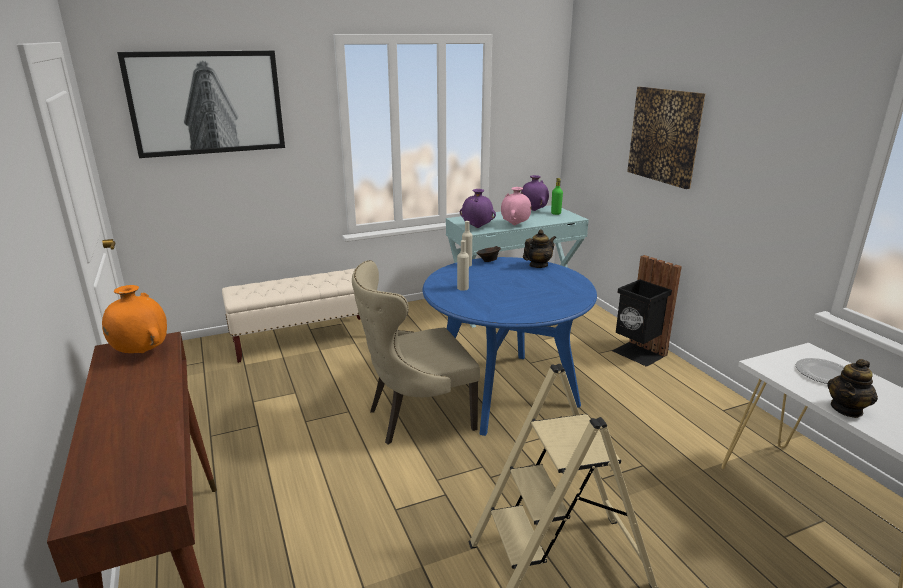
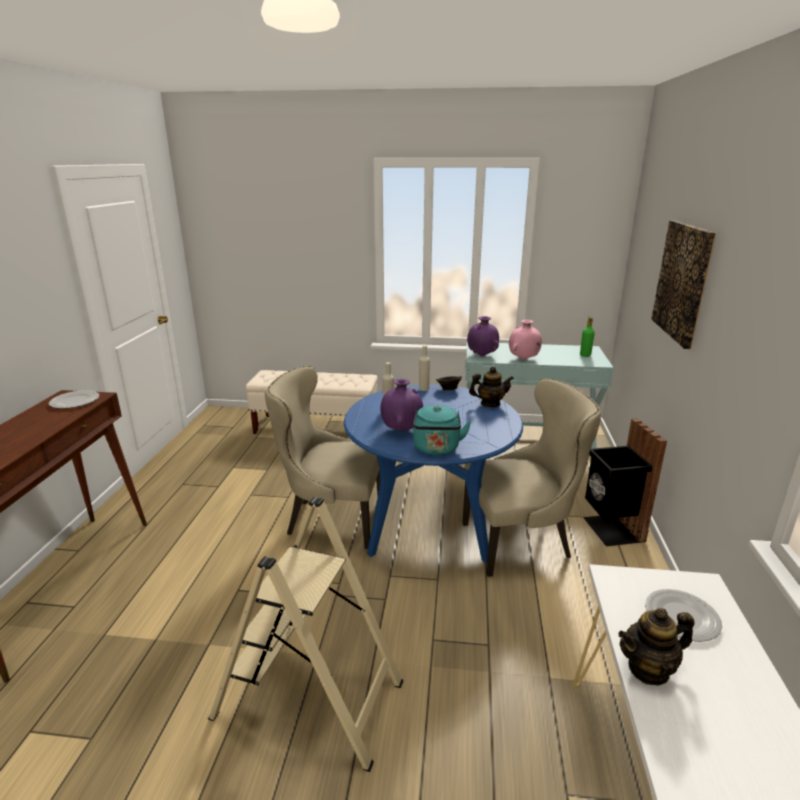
camera: 30 degrees right, 0 degrees up
(141, 352) = (74, 401): orange vase -> plate
(207, 103) = (264, 215): picture -> none
(533, 210) = (565, 348): purple vase -> purple vase (401, 430)
(551, 310) = (437, 449): none -> turquoise kettle
(588, 383) = (520, 542): none -> beige chair

